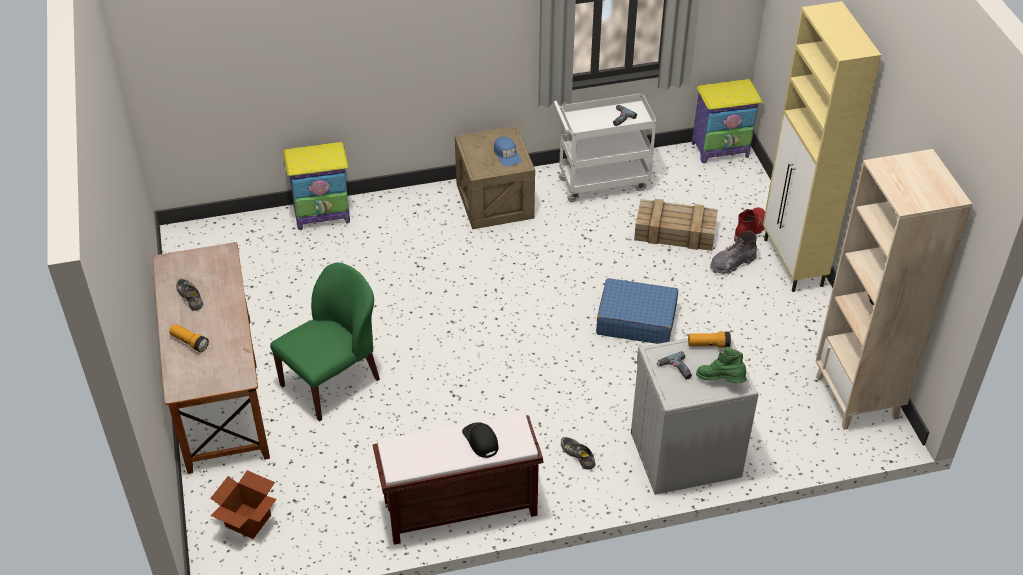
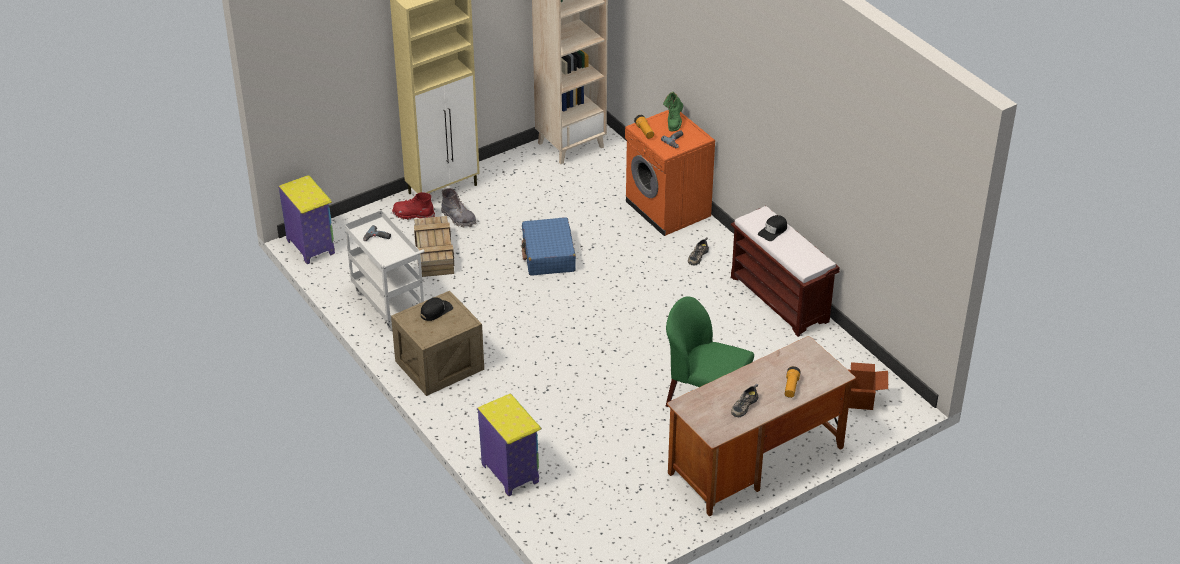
camera: 110 degrees left, 5 degrees down
(507, 154) = (436, 311): blue cap -> black cap
(684, 453) = (666, 210): white washing machine -> orange washing machine

